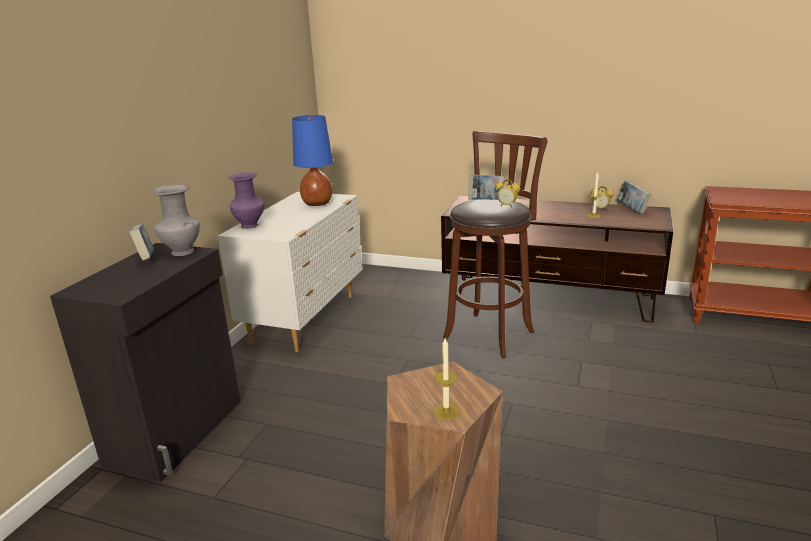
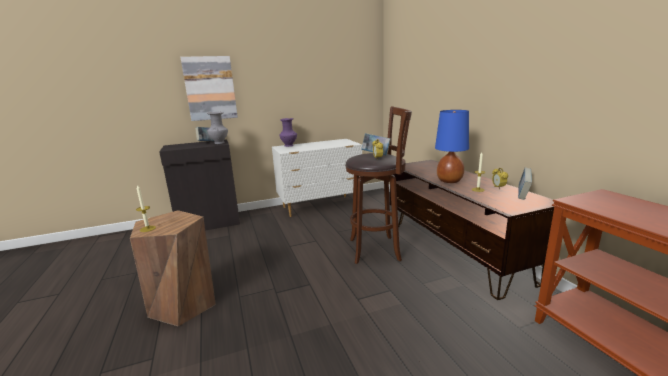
camera: 50 degrees right, 5 degrees down
(109, 137) = (210, 88): none -> picture
(317, 203) = (336, 144): blue table lamp -> blue table lamp (449, 181)

